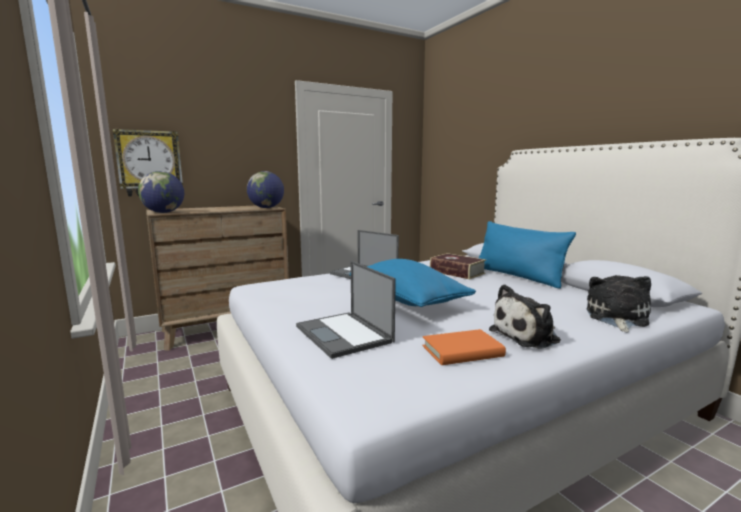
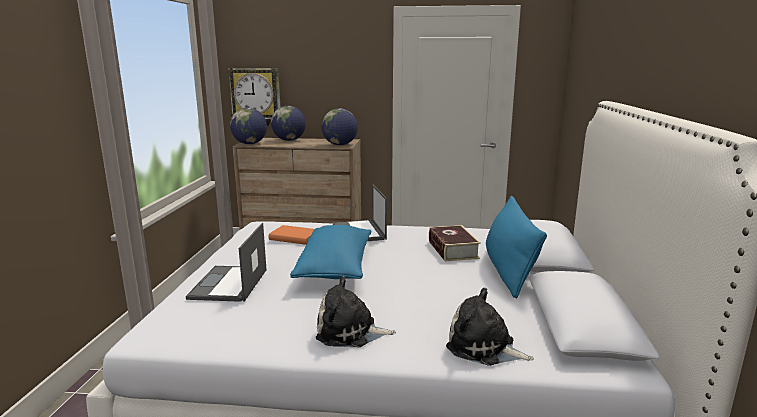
camera: 35 degrees right, 5 degrees up
(201, 208) = (289, 140): none -> globe
(462, 351) = (271, 325): orange book -> orange book (294, 238)
(616, 318) = (484, 347): plush toy -> plush toy turned 120 degrees counterclockwise

